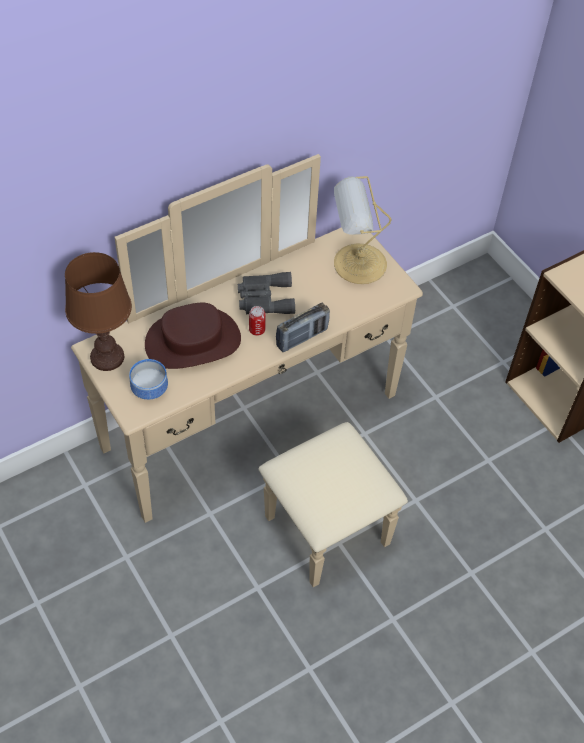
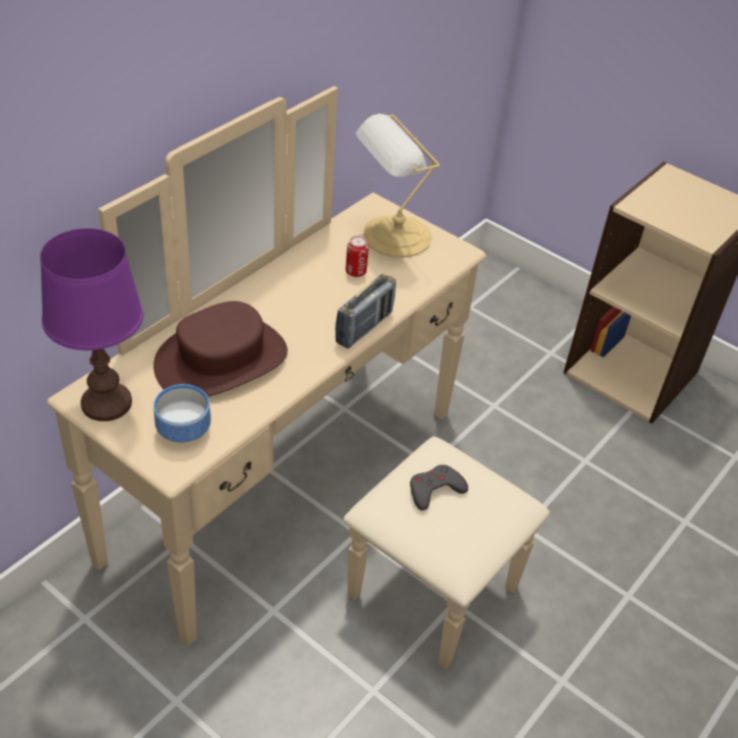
camera: 20 degrees left, 10 degrees down
(107, 357) = (105, 403): brown table lamp -> purple table lamp
(257, 330) = (302, 330): can -> can (355, 272)
(264, 298) = (295, 293): grey binoculars -> none
(326, 464) = (435, 490): none -> grey game controller

